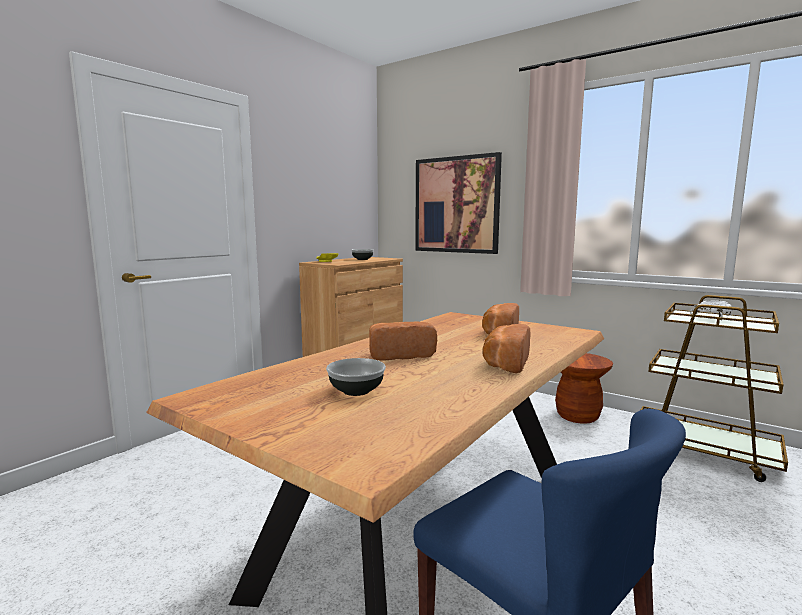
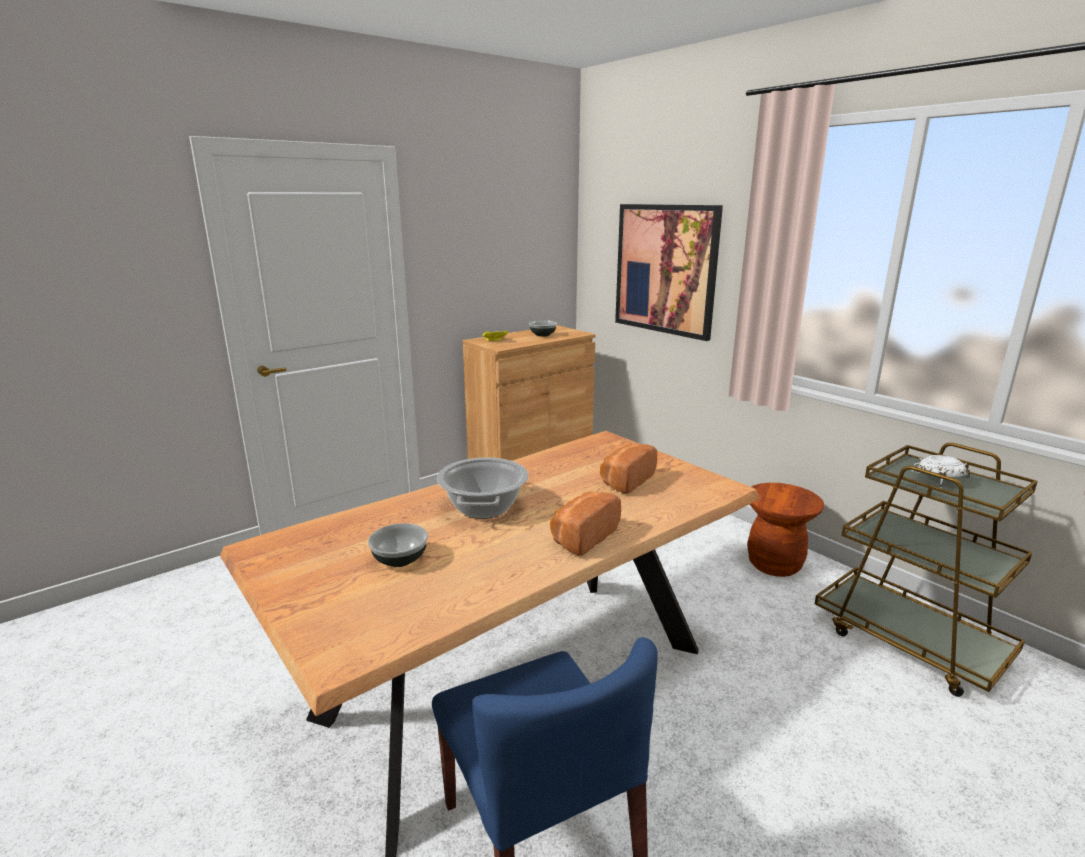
camera: 15 degrees right, 10 degrees up
(400, 355) = (484, 507): bread -> cooking pot

